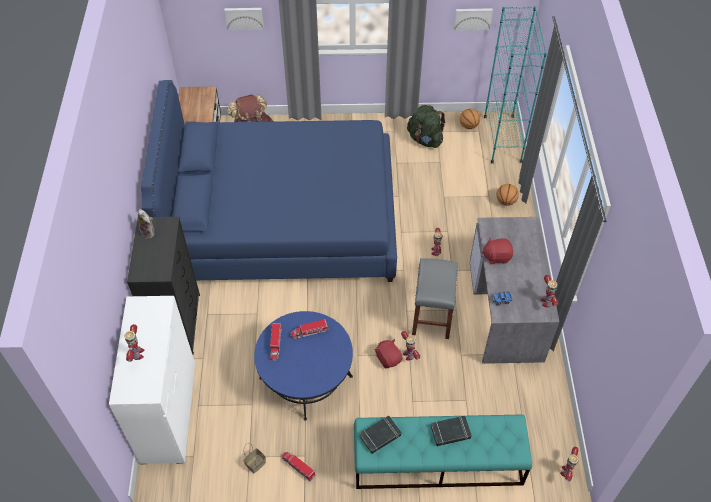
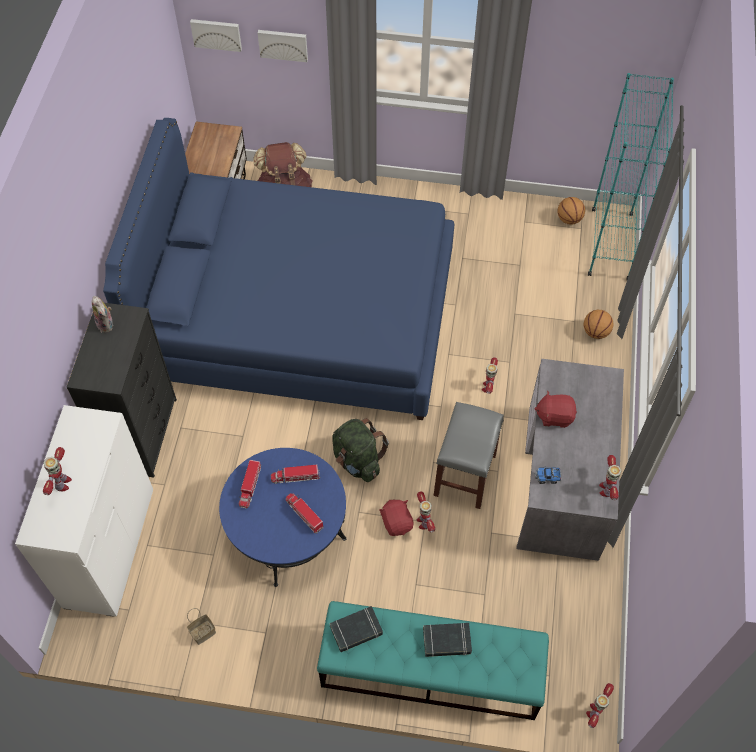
camera: 10 degrees right, 5 degrees up
(298, 467) = (254, 646): toy truck -> toy truck (304, 514)
(425, 139) = (507, 230): green backpack -> green backpack (358, 461)
(472, 18) = (587, 82): picture -> picture (216, 34)

